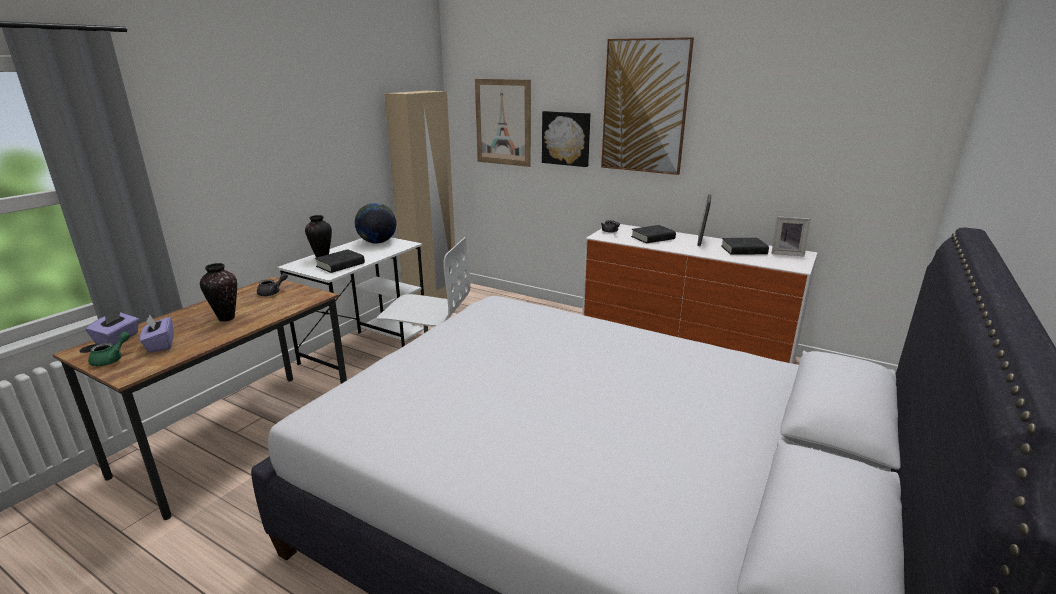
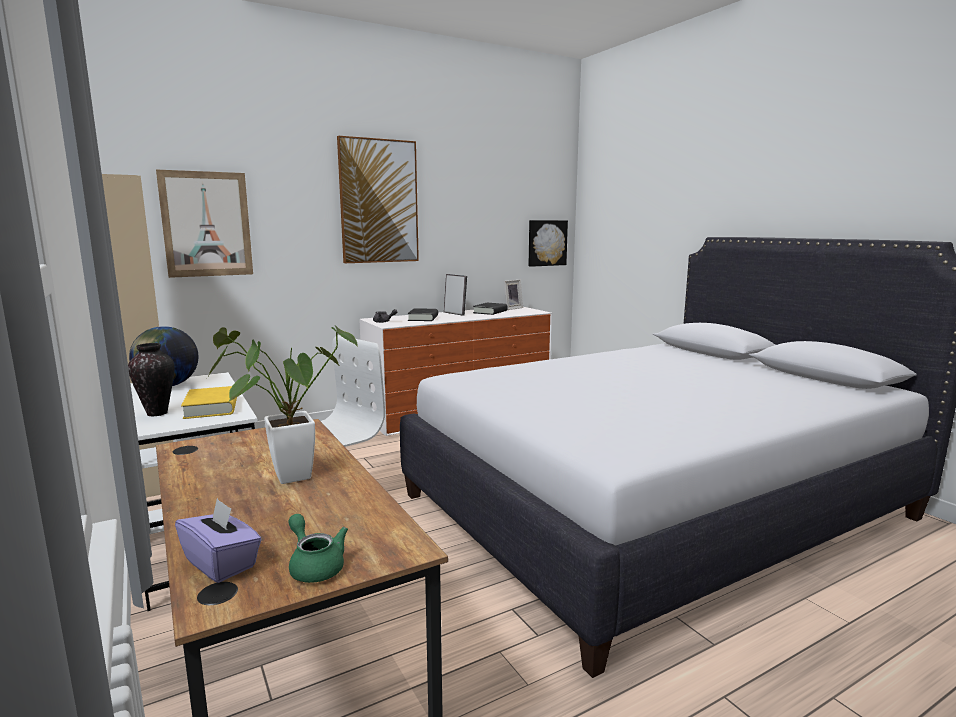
camera: 60 degrees left, 10 degrees down
(160, 344) = (313, 525): purple tissue box -> none
(227, 318) = (283, 478): vase -> potted plant
(272, 292) = (234, 447): grey teapot -> none
(340, 265) = (211, 408): black book -> yellow book
(566, 138) = (298, 237): picture -> picture (546, 243)

